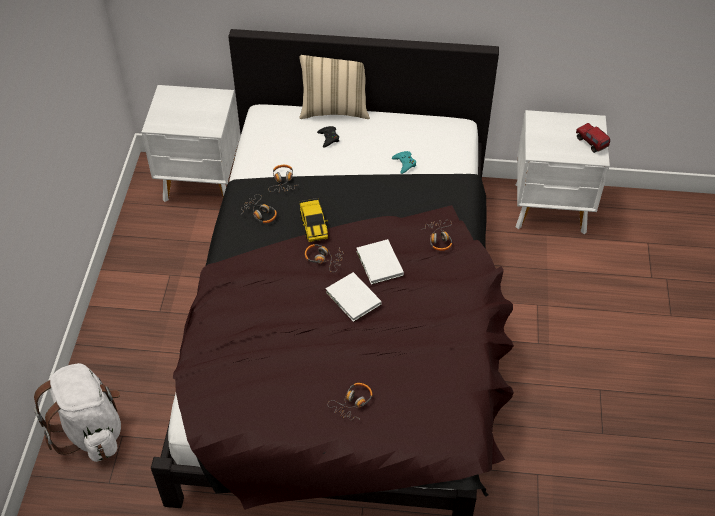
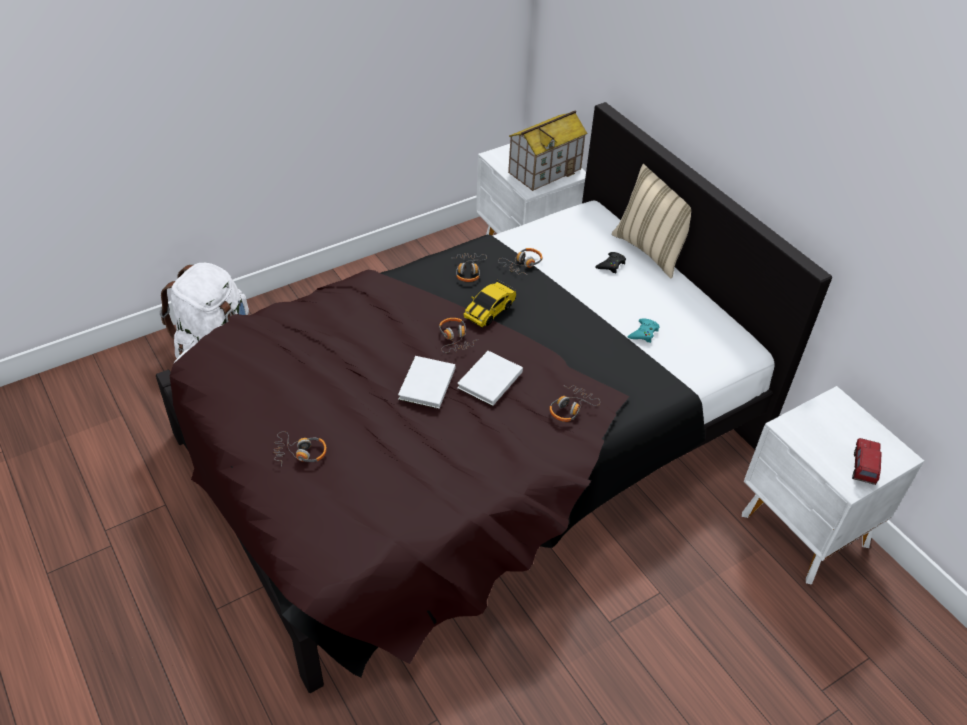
camera: 50 degrees right, 5 degrees down
(201, 109) = (544, 170): none -> toy house

